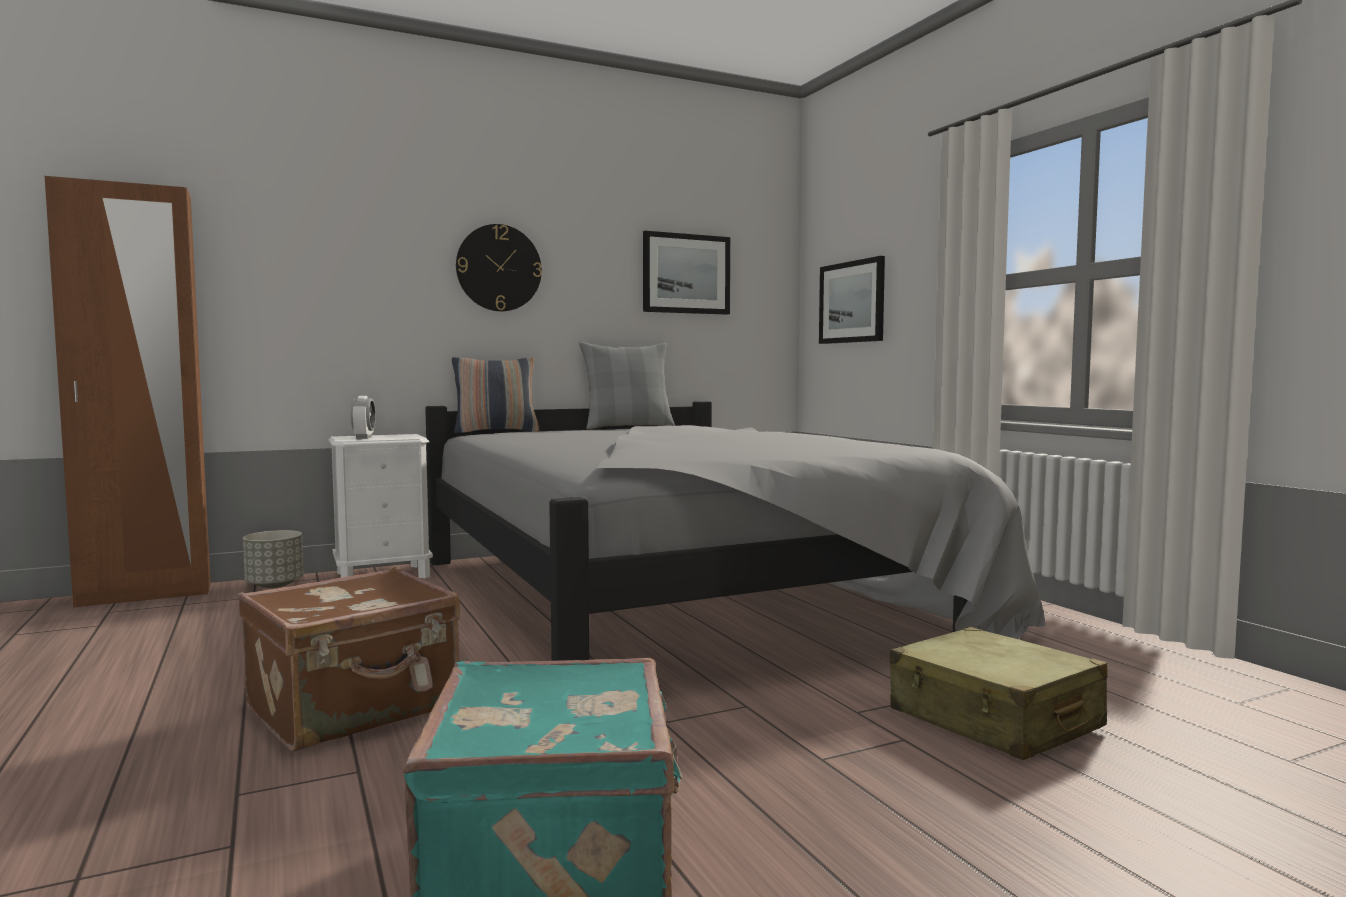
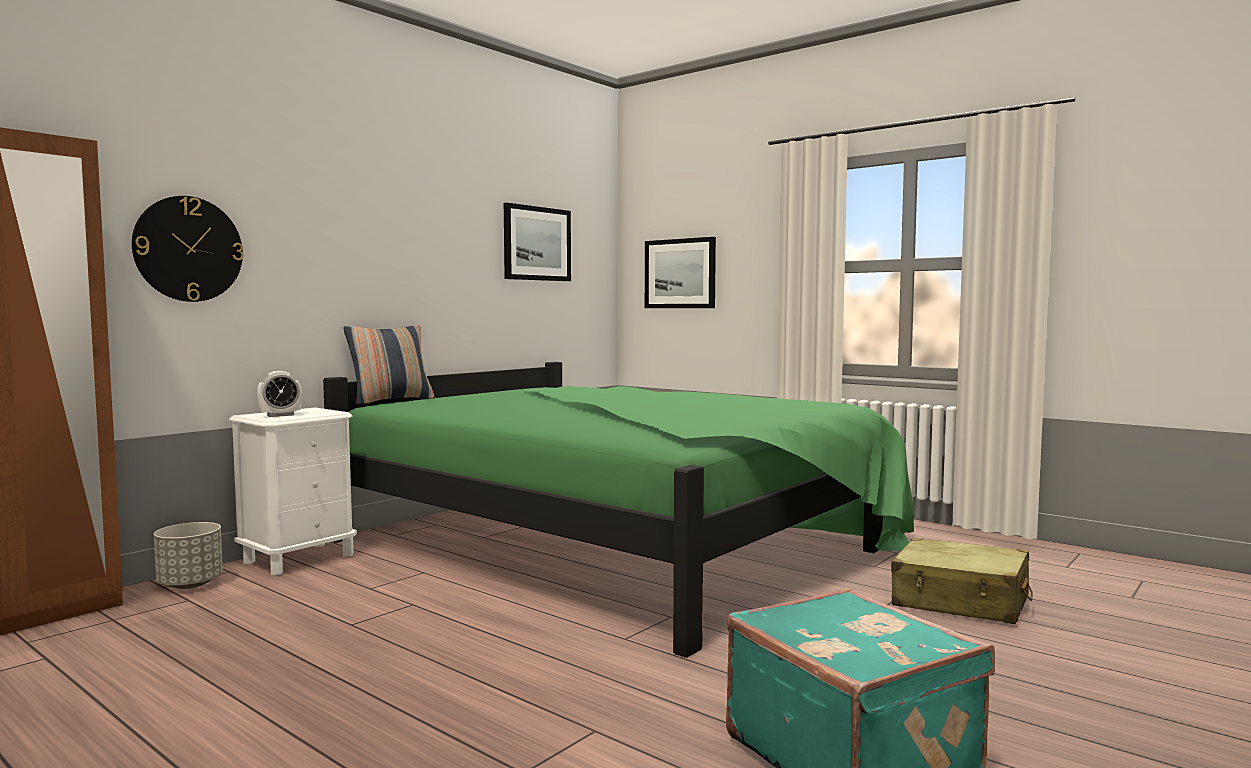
camera: 25 degrees left, 0 degrees up
(355, 709) = (500, 683): brown suitcase -> none
(363, 437) = (280, 415): alarm clock -> alarm clock turned 90 degrees clockwise
(499, 268) = (385, 235): wall clock -> wall clock (188, 249)
(628, 427) = (501, 390): grey pillow -> none
(681, 597) = (620, 543): grey bed -> green bed

